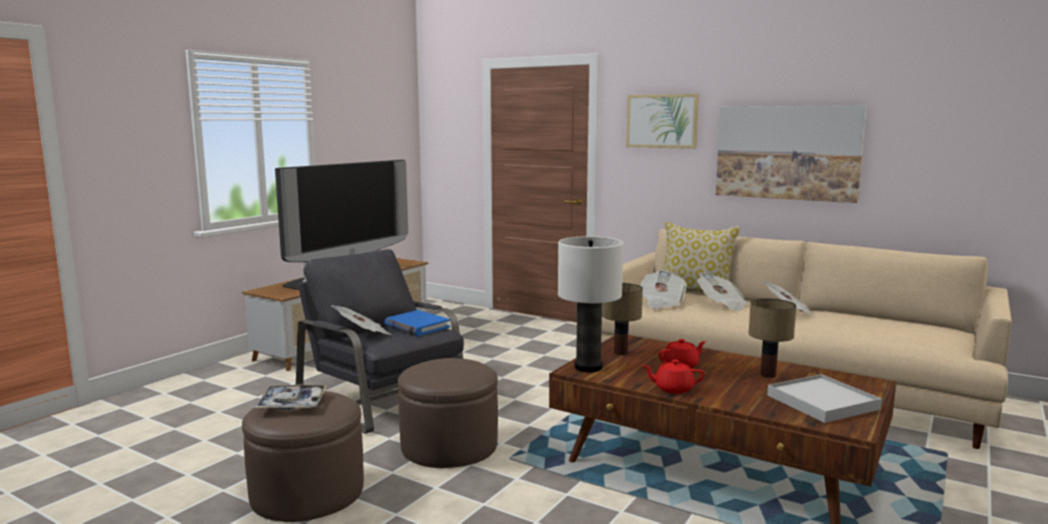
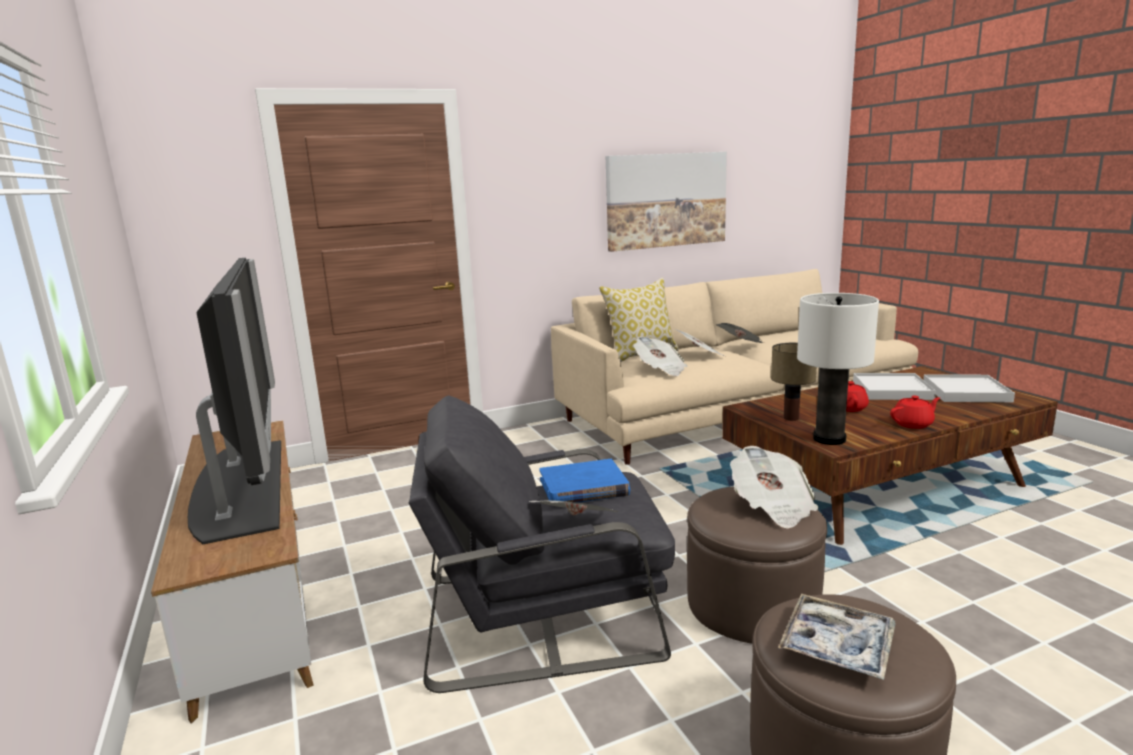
camera: 55 degrees left, 5 degrees up
(453, 373) = (772, 507): none -> newspaper
(662, 121) = (543, 175): picture -> none
(672, 389) = (913, 424): red teapot -> red teapot turned 150 degrees counterclockwise
(768, 375) = (892, 390): table lamp -> white tray

